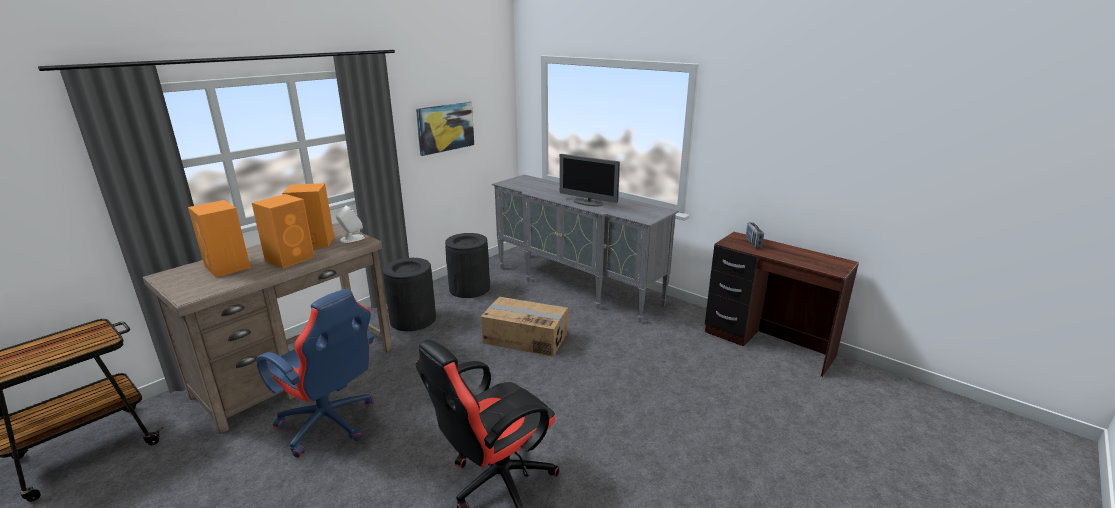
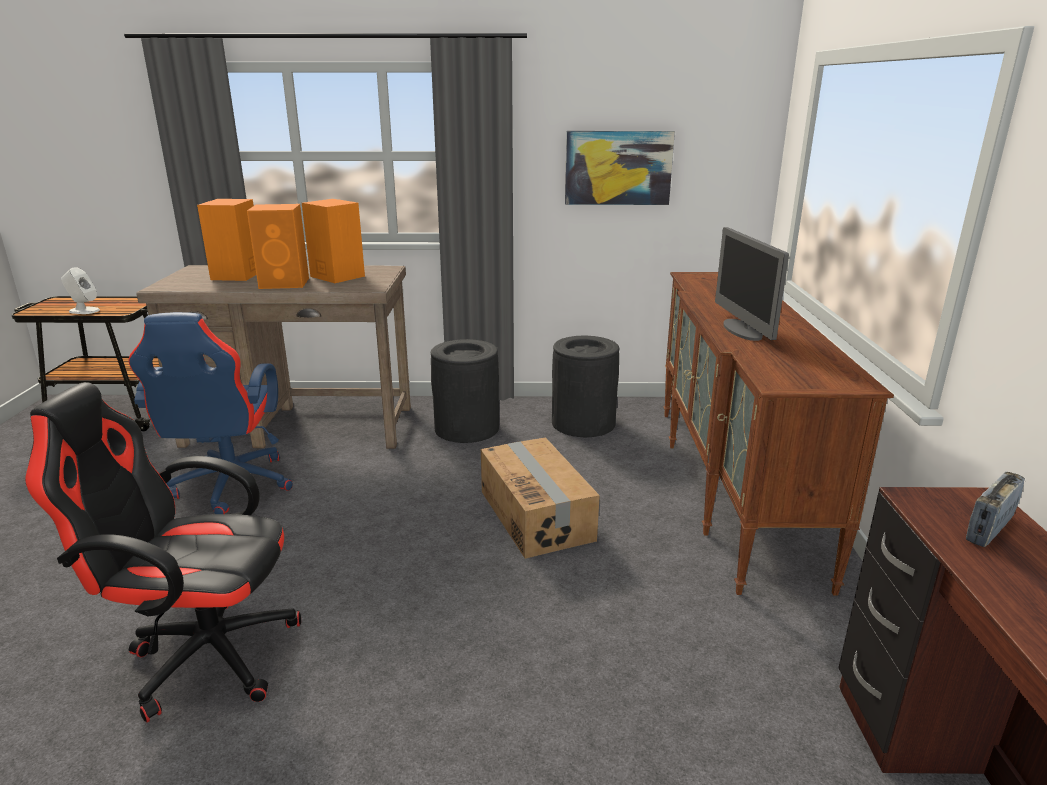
camera: 50 degrees right, 0 degrees up
(352, 239) = (370, 283): white speaker -> white speaker (84, 310)
(576, 286) = (730, 486): grey cabinet -> brown cabinet

